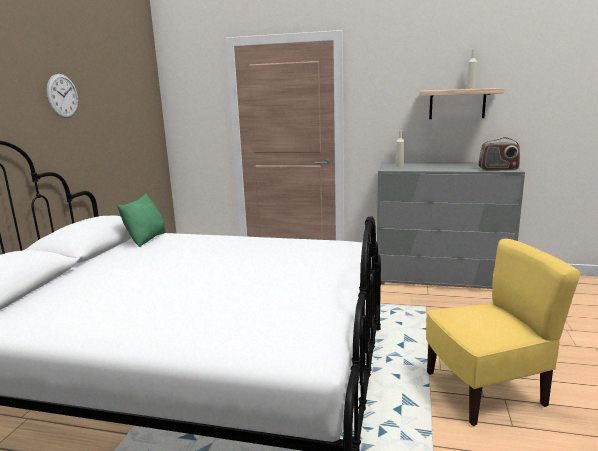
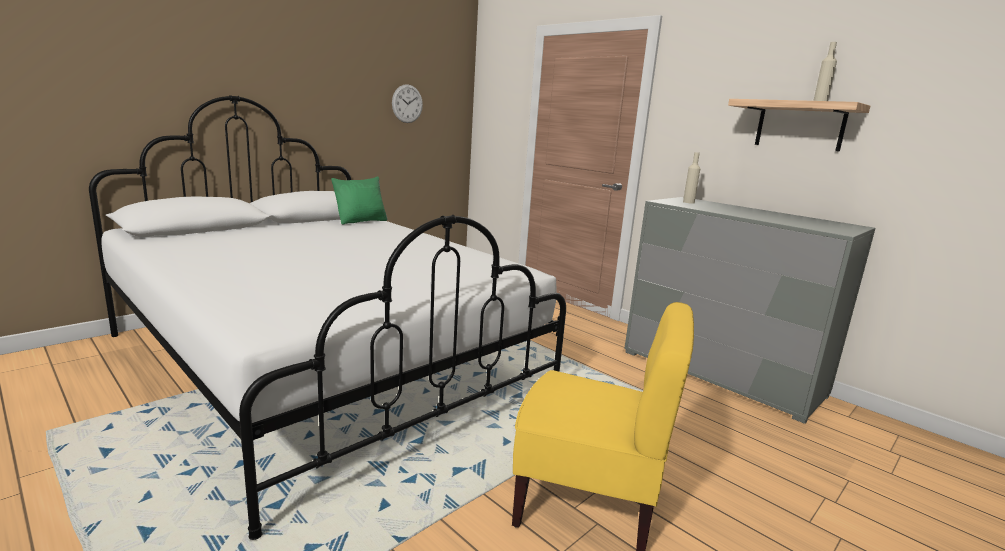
camera: 30 degrees right, 0 degrees up
(62, 96) = (334, 70): wall clock -> wall clock (407, 103)
(498, 169) = (818, 227): radio -> none

